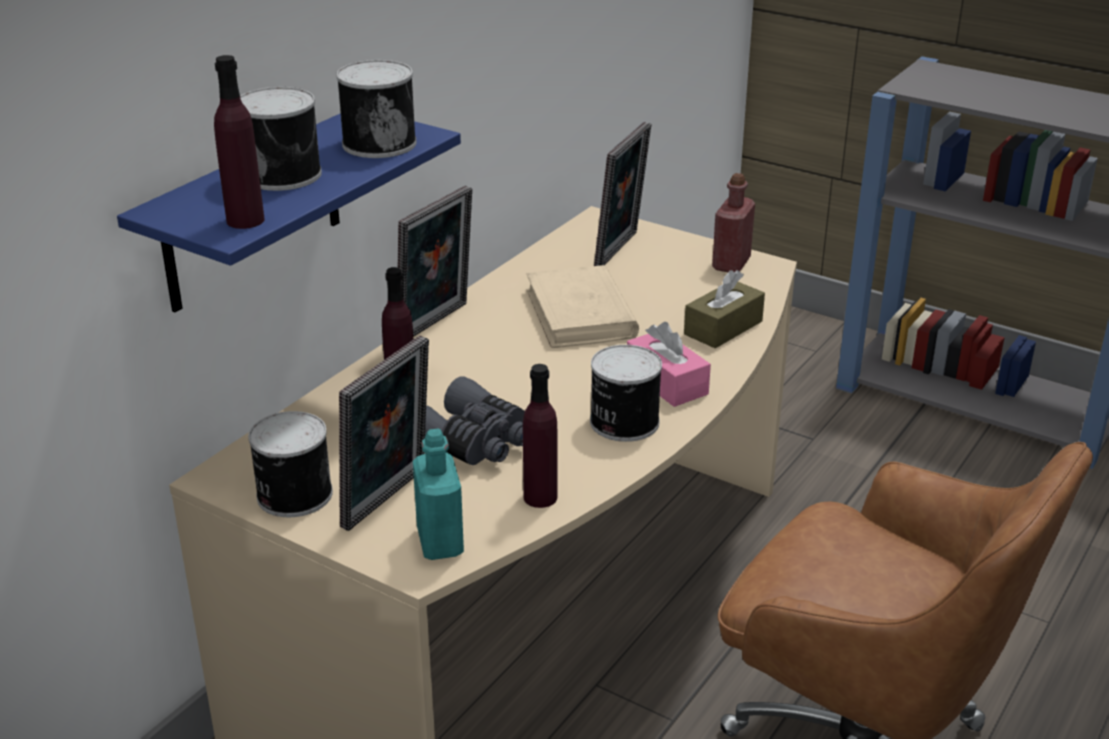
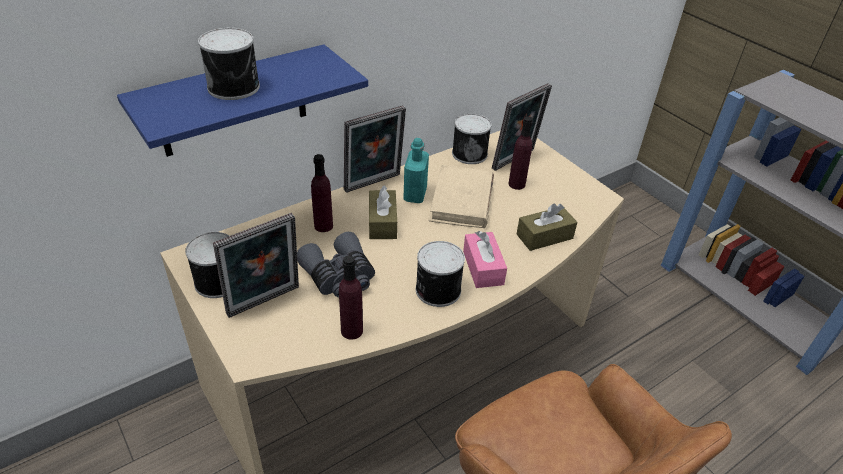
camera: 20 degrees right, 10 degrees up
(245, 220) = (180, 117): purple bottle -> purple bottle (516, 184)
(379, 143) = (311, 76): can -> can (469, 153)
(440, 542) = (273, 344): turquoise bottle -> turquoise bottle (415, 194)
(486, 366) = (382, 222): none -> brown tissue box
(731, 264) = (579, 189): red bottle -> none

